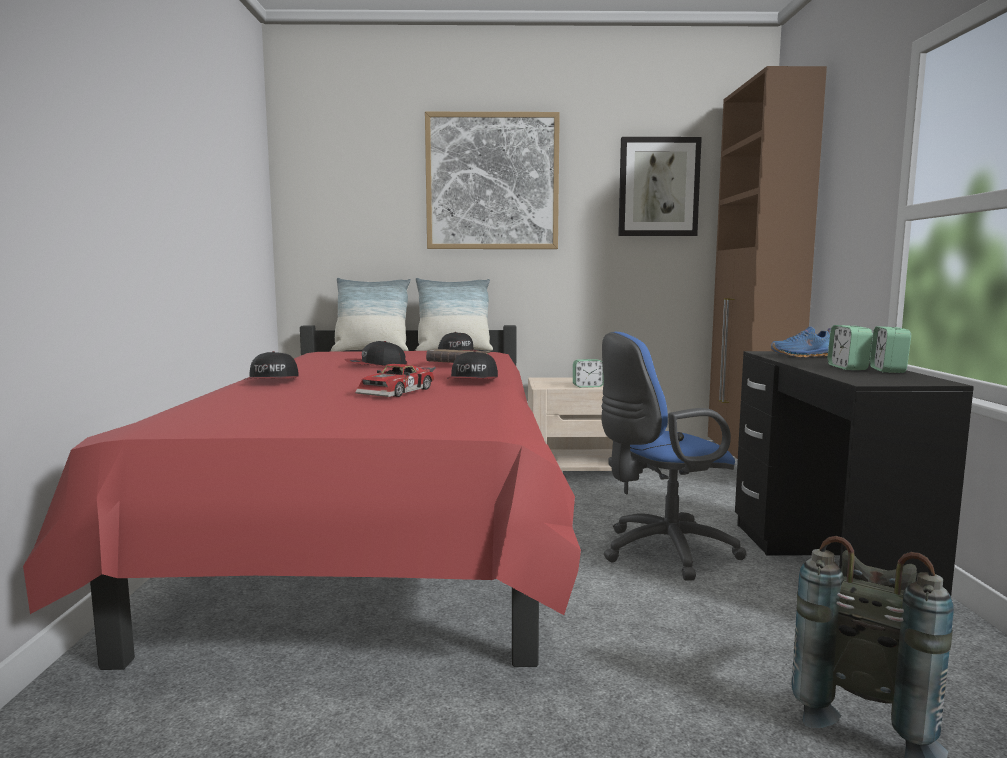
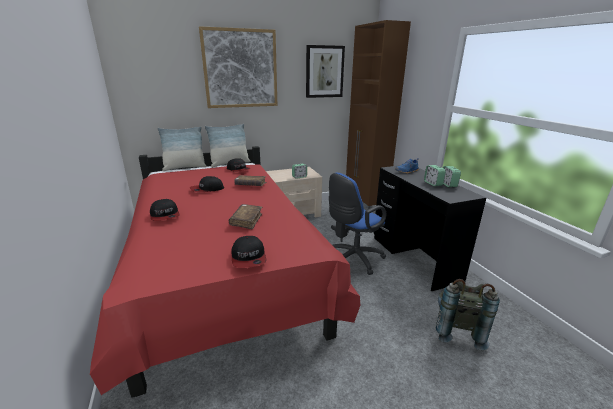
camera: 20 degrees left, 15 degrees up
(399, 392) = (246, 220): toy car -> brown book
(473, 380) = (272, 201): cap -> cap (249, 258)

